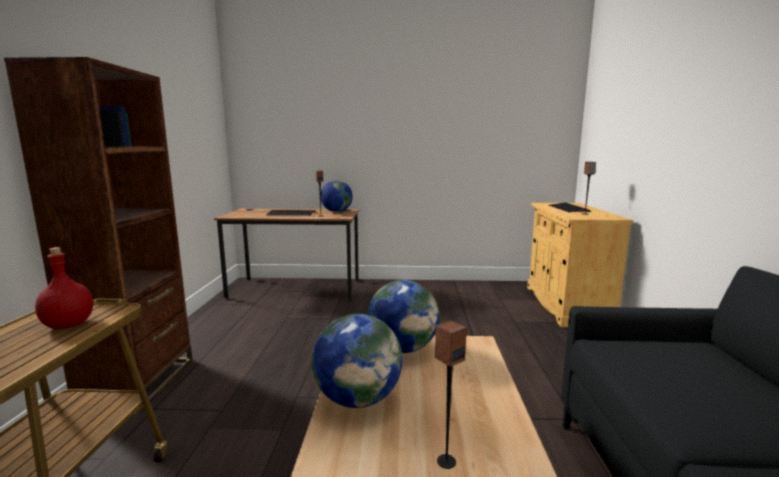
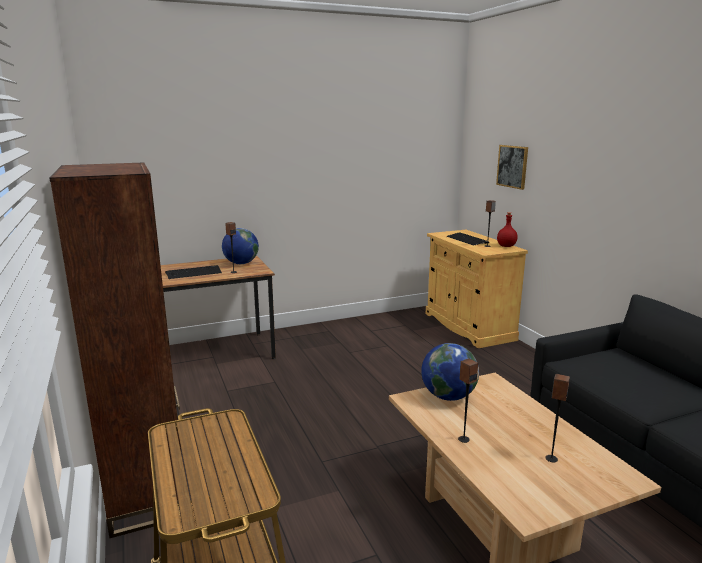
camera: 25 degrees left, 5 degrees up
(69, 324) = (213, 441): red bottle -> red bottle (506, 246)
(358, 399) = (463, 439): globe -> speaker
(624, 125) = (512, 166): none -> picture

